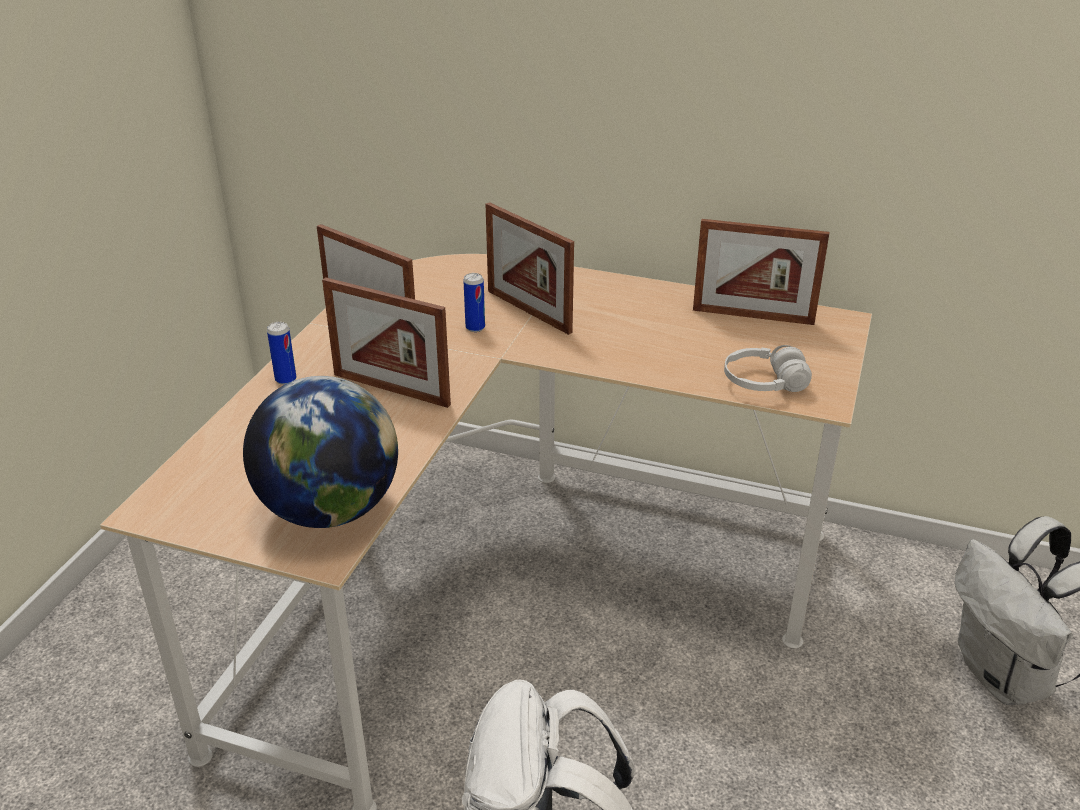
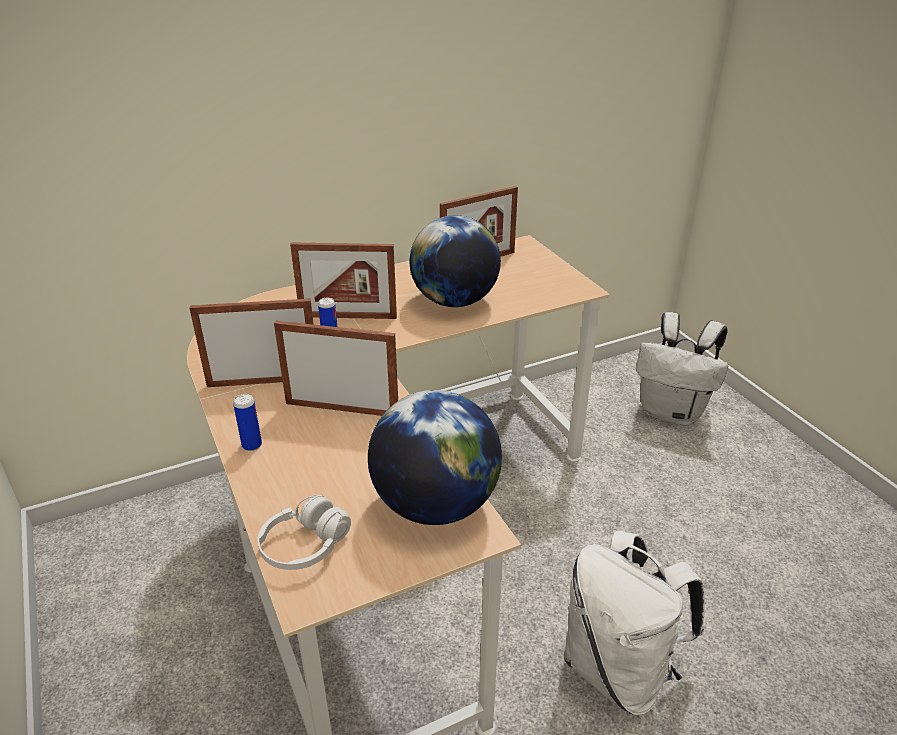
camera: 45 degrees left, 0 degrees up
(391, 389) = (341, 409): picture frame -> picture frame turned 150 degrees counterclockwise
(654, 345) = (454, 301): none -> globe
(764, 383) = (541, 294): white headphones -> white headphones (305, 546)

